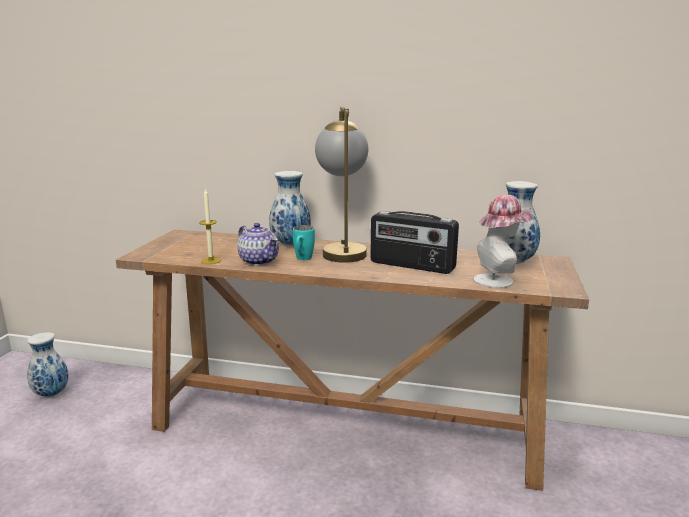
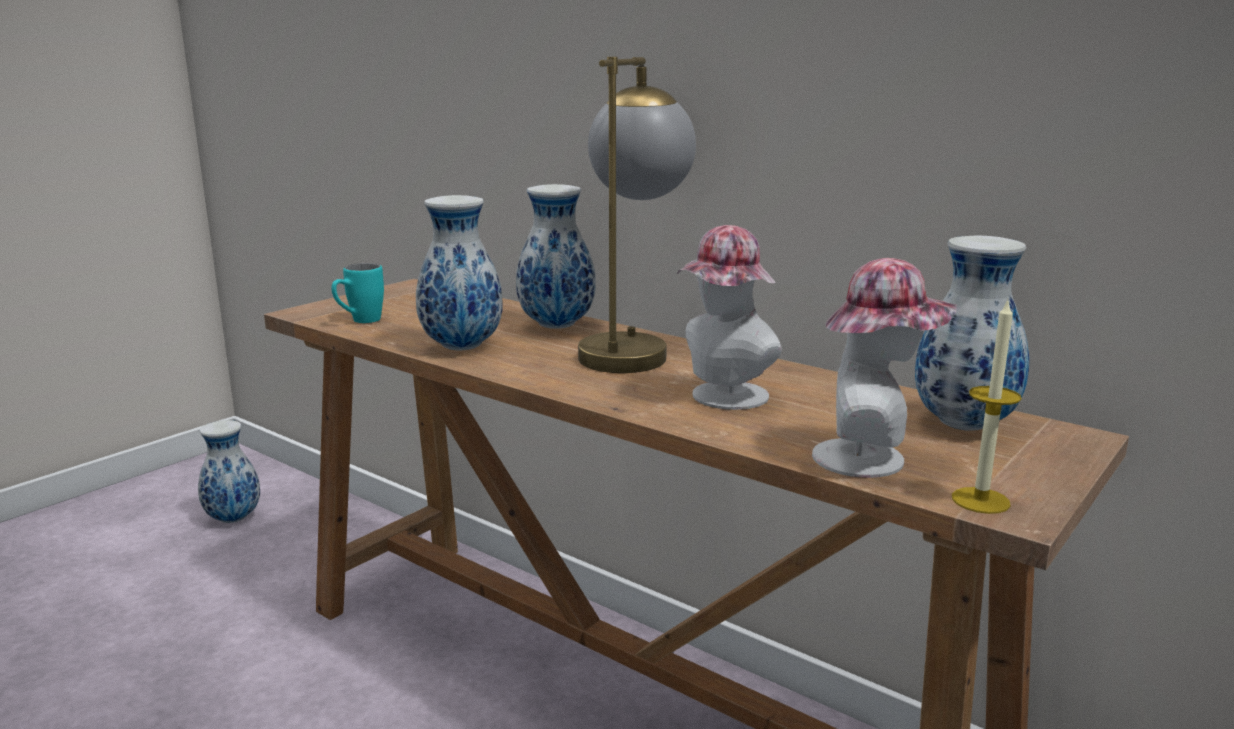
camera: 25 degrees right, 0 degrees up
(211, 260) = (390, 335): candle -> candle (980, 500)
(259, 261) = (462, 347): teapot -> vase
(302, 259) = (537, 355): turquoise mug -> turquoise mug (359, 321)
(411, 266) = (723, 398): radio -> hat

